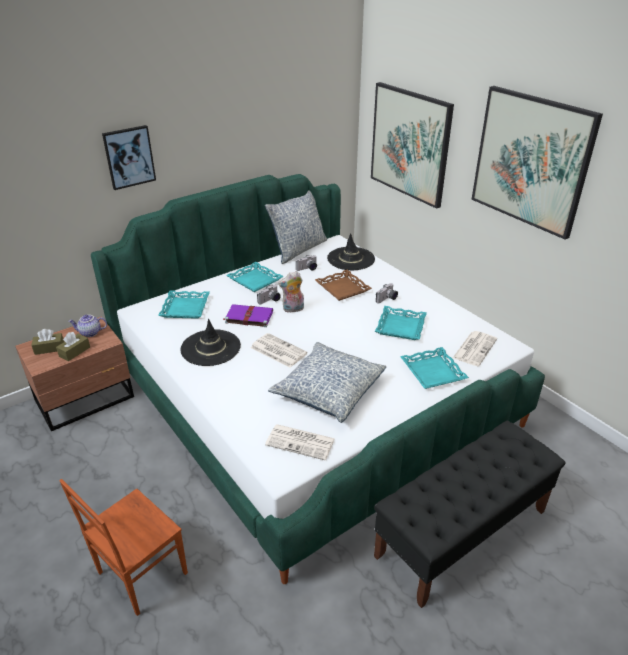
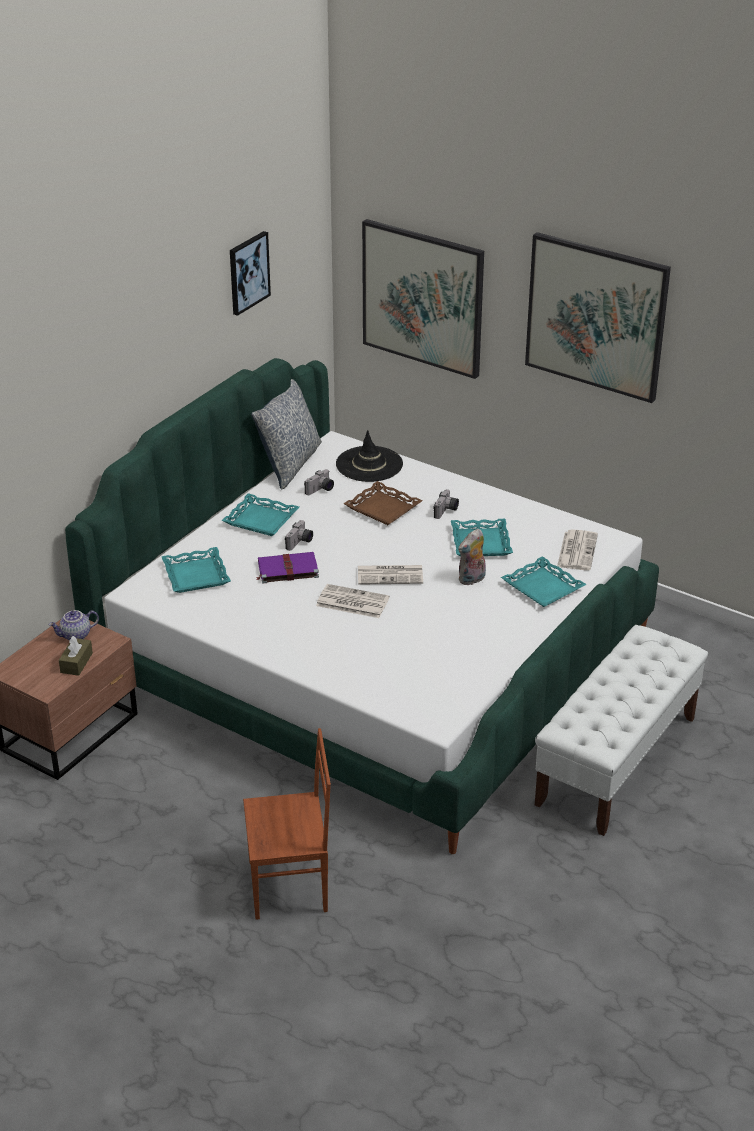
camera: 20 degrees left, 0 degrees up
(49, 348) = (38, 666): brown tissue box -> none
(129, 157) = (101, 389): picture -> picture (248, 272)
(140, 573) = (290, 886): brown chair -> brown chair turned 120 degrees counterclockwise
(210, 348) = (267, 616): black hat -> none
(293, 309) = (337, 548): plush toy -> plush toy (472, 580)
(301, 442) = (441, 690): newspaper -> newspaper (391, 575)
(328, 390) = (438, 632): pillow -> none
(462, 532) = (617, 760): black bench -> white bench

